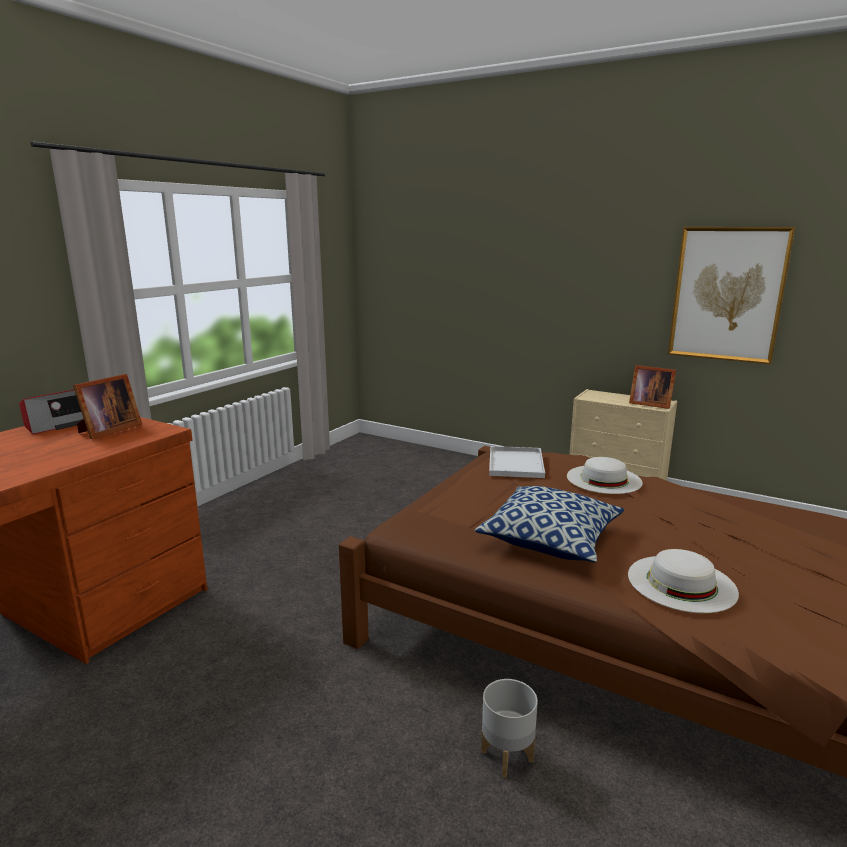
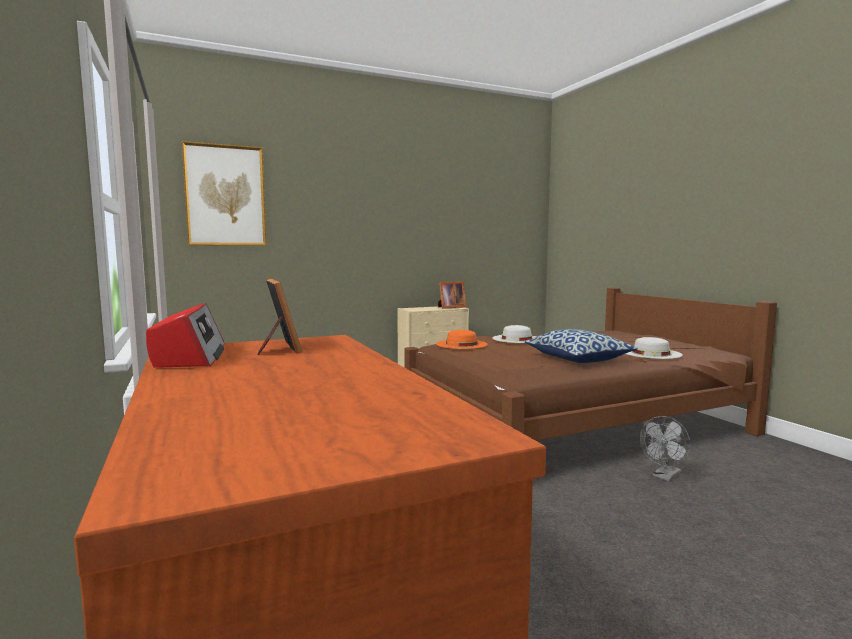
camera: 55 degrees left, 10 degrees down
(507, 756) = (665, 476): grey planter -> grey fan
(515, 463) = (461, 344): white tray -> orange hat
(727, 294) = (472, 234): picture -> picture (225, 196)

